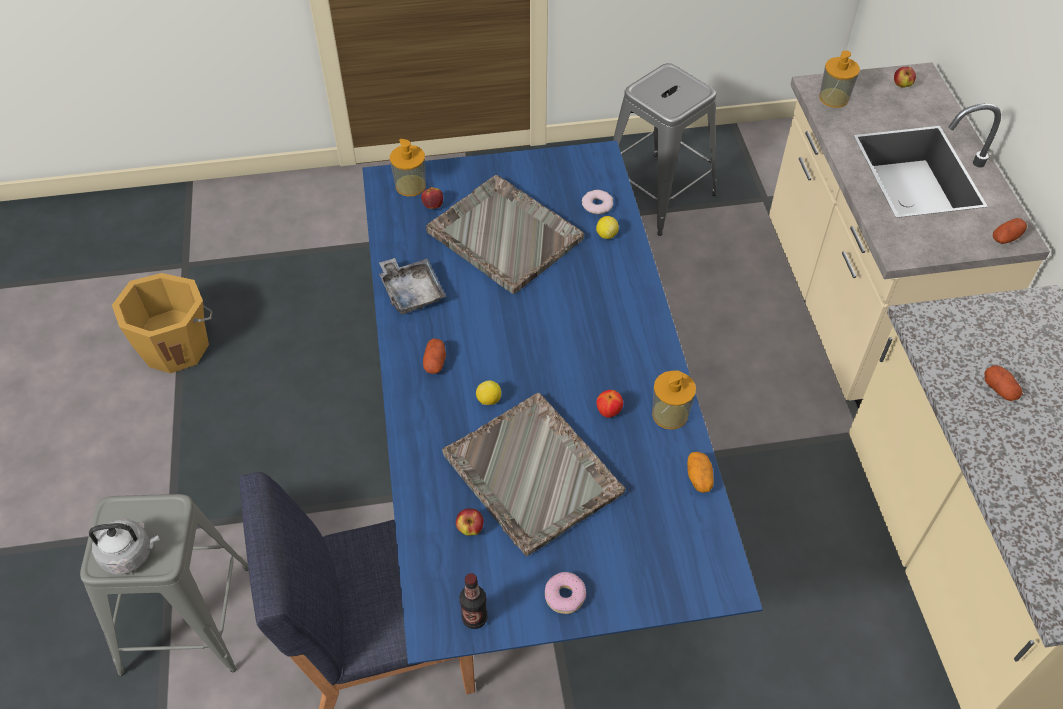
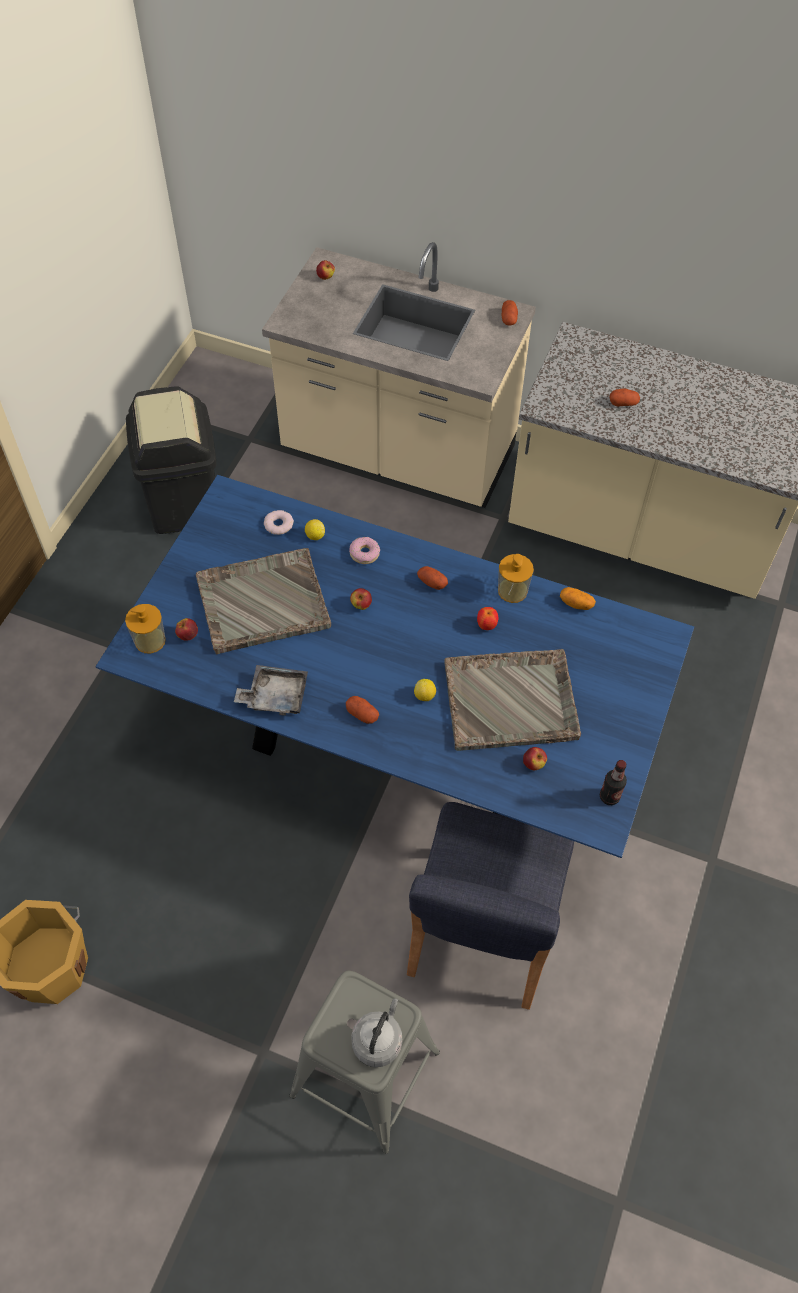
camera: 60 degrees left, 5 degrees up
(556, 304) = (361, 605): none -> apple
(564, 596) = (622, 732): donut -> donut (364, 553)
(625, 344) = (432, 582): none -> potato
(657, 193) = (183, 502): grey stool -> black trash can
(834, 98) = (306, 320): soap dispenser -> none

